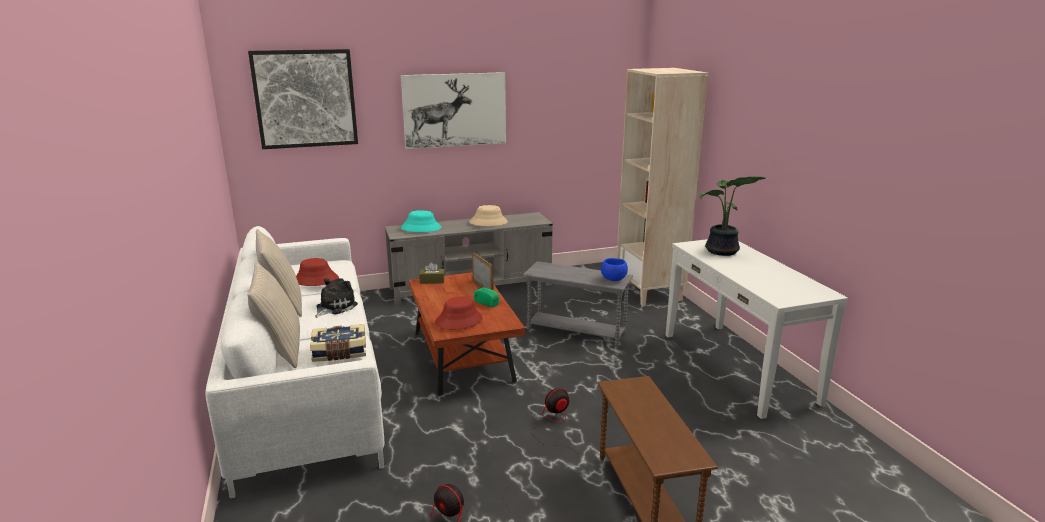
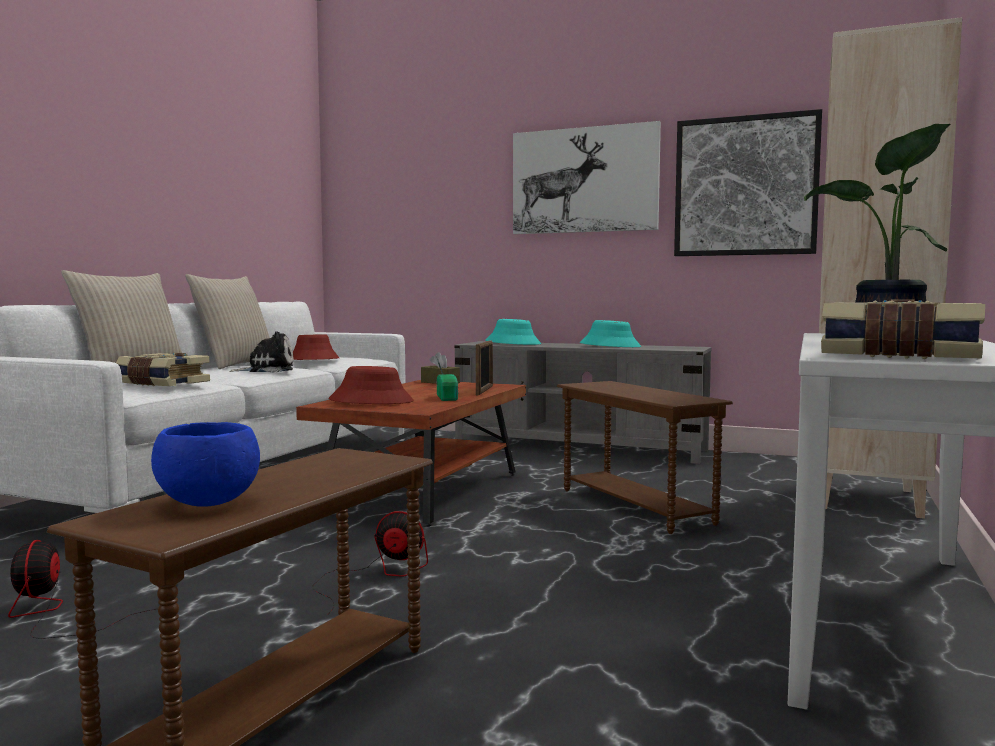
camera: 40 degrees right, 15 degrees down
(305, 99) = (405, 169): picture -> picture (745, 186)
(488, 222) = (610, 346): beige hat -> turquoise hat
(576, 331) = (636, 506): grey side table -> brown side table
(613, 279) = (682, 399): blue bowl -> blue bowl (209, 503)
(790, 293) = (899, 356): none -> book

